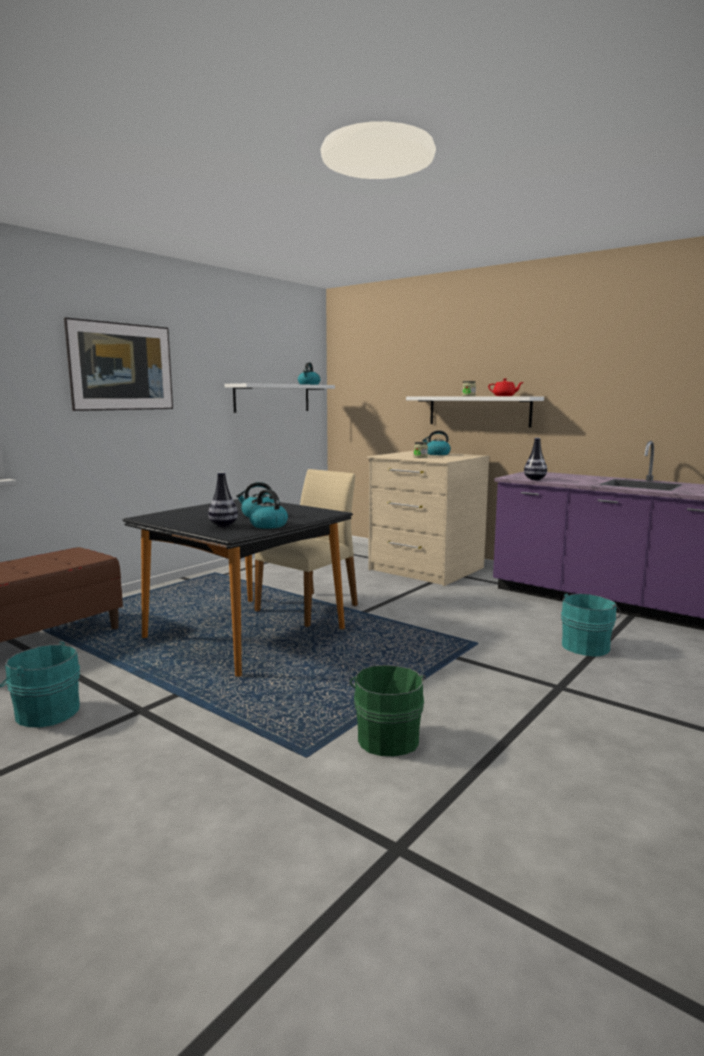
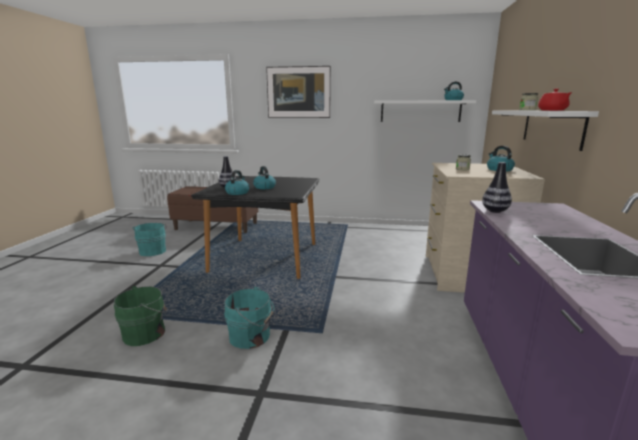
camera: 60 degrees right, 5 degrees up
(309, 608) = (323, 260): beige chair -> none
(586, 646) = (376, 397): turquoise bucket -> turquoise bucket (251, 336)

